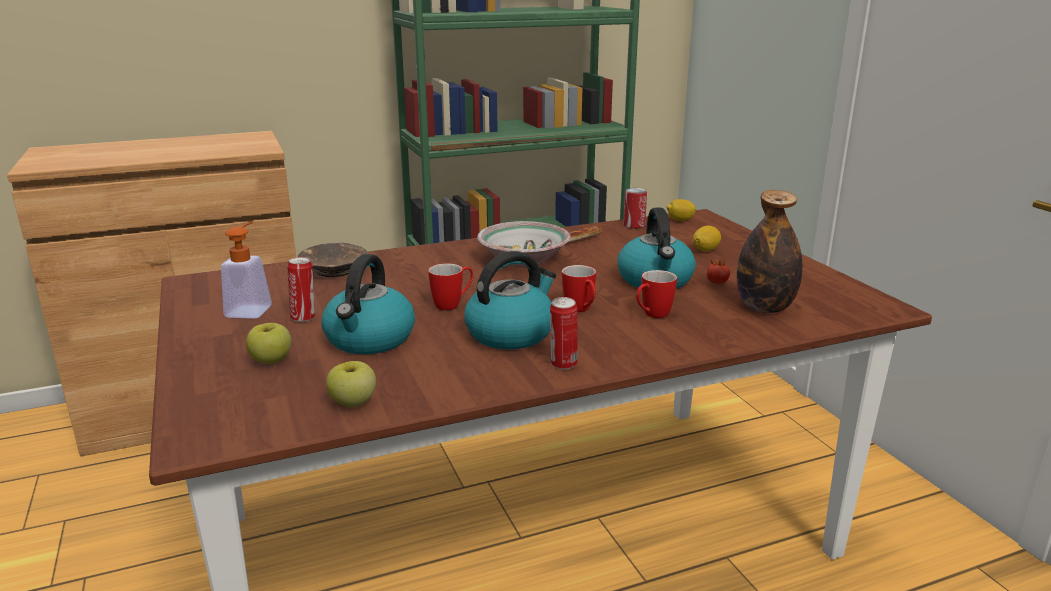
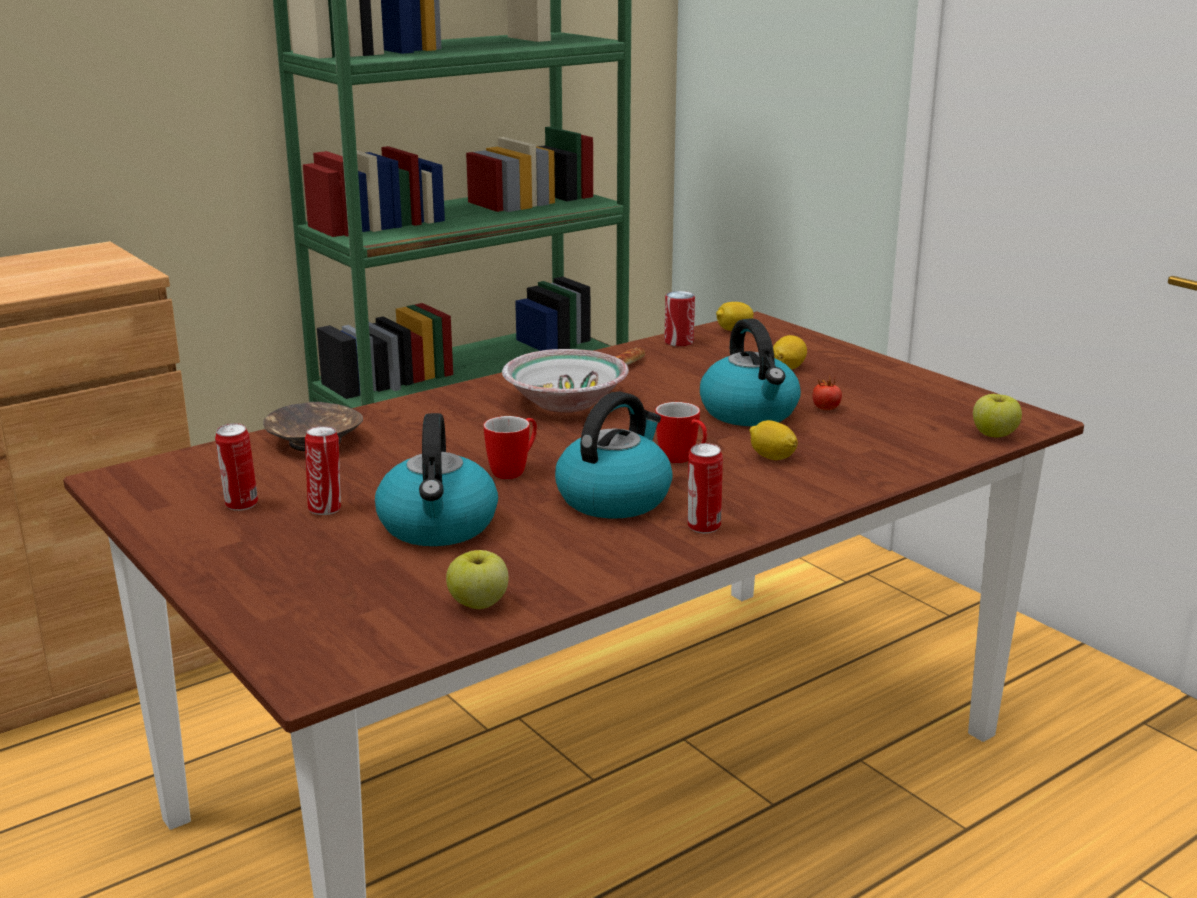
camera: 15 degrees left, 0 degrees up
(252, 308) = (241, 505): soap dispenser -> can
(271, 360) = (328, 568): apple -> apple (994, 435)
(652, 315) = (772, 457): mug -> lemon
(764, 308) = (897, 434): bottle -> none

